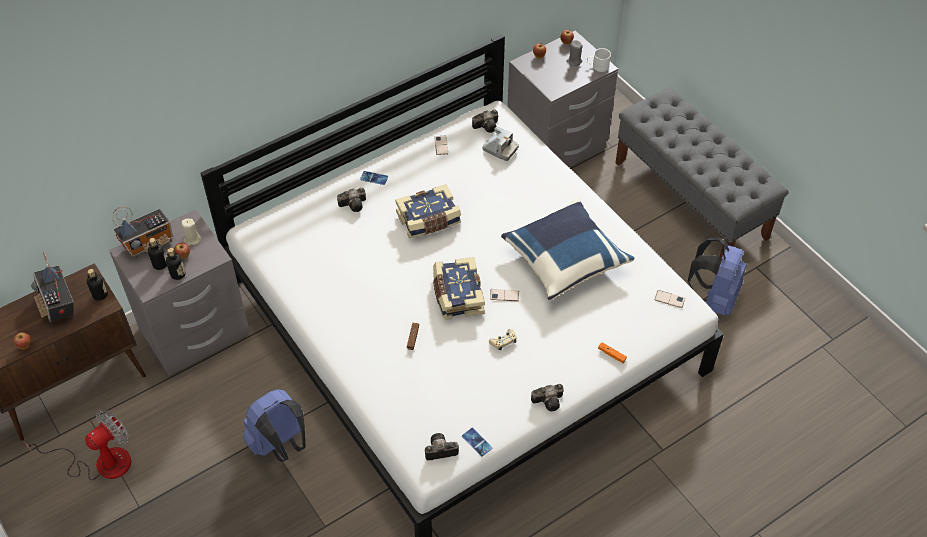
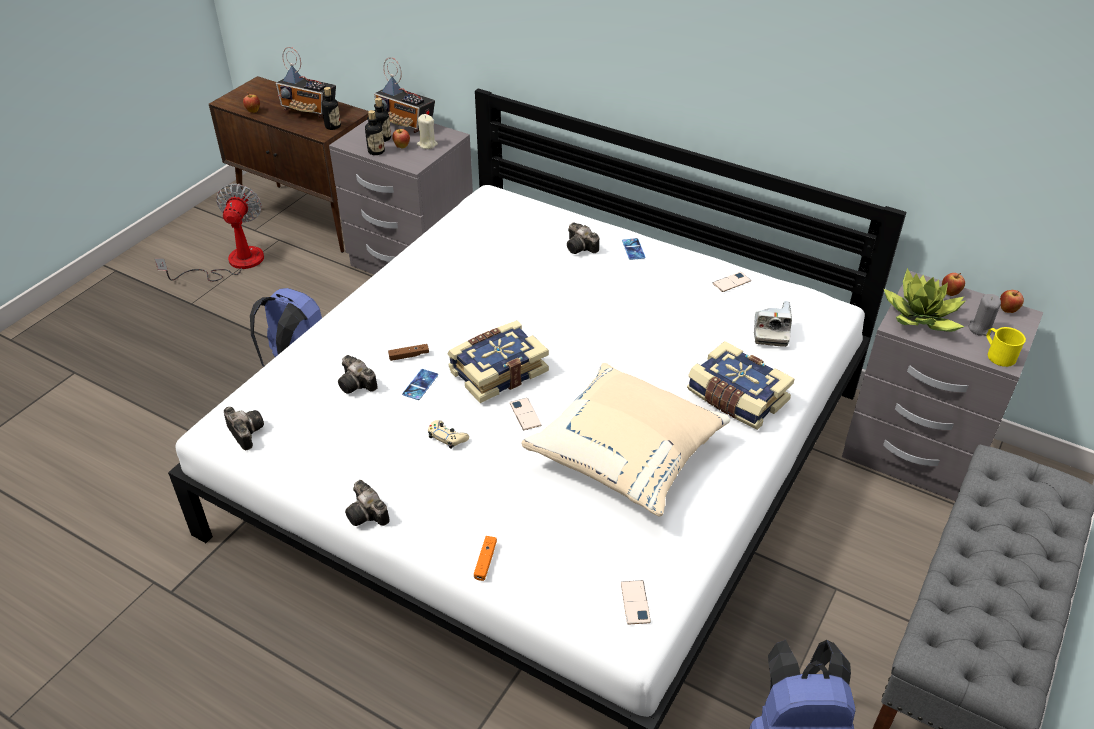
camera: 65 degrees right, 10 degrees down
(58, 304) = (309, 110): radio -> radio turned 105 degrees counterclockwise
(100, 462) = (233, 263): fan -> fan turned 105 degrees counterclockwise
(429, 220) = (601, 309): book -> book (736, 398)
(477, 442) = (271, 463): phone -> phone (420, 384)
(487, 126) = (802, 309): camera -> camera (358, 385)
(552, 79) = (921, 317): none -> potted plant
(564, 260) = (627, 455): blue pillow -> beige pillow
(597, 66) = (998, 354): white mug -> yellow mug

